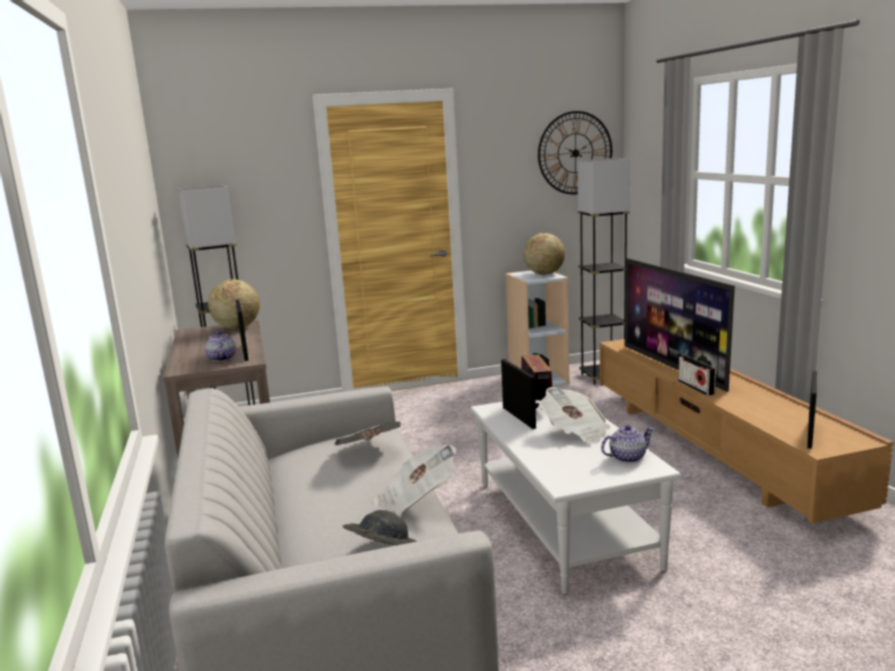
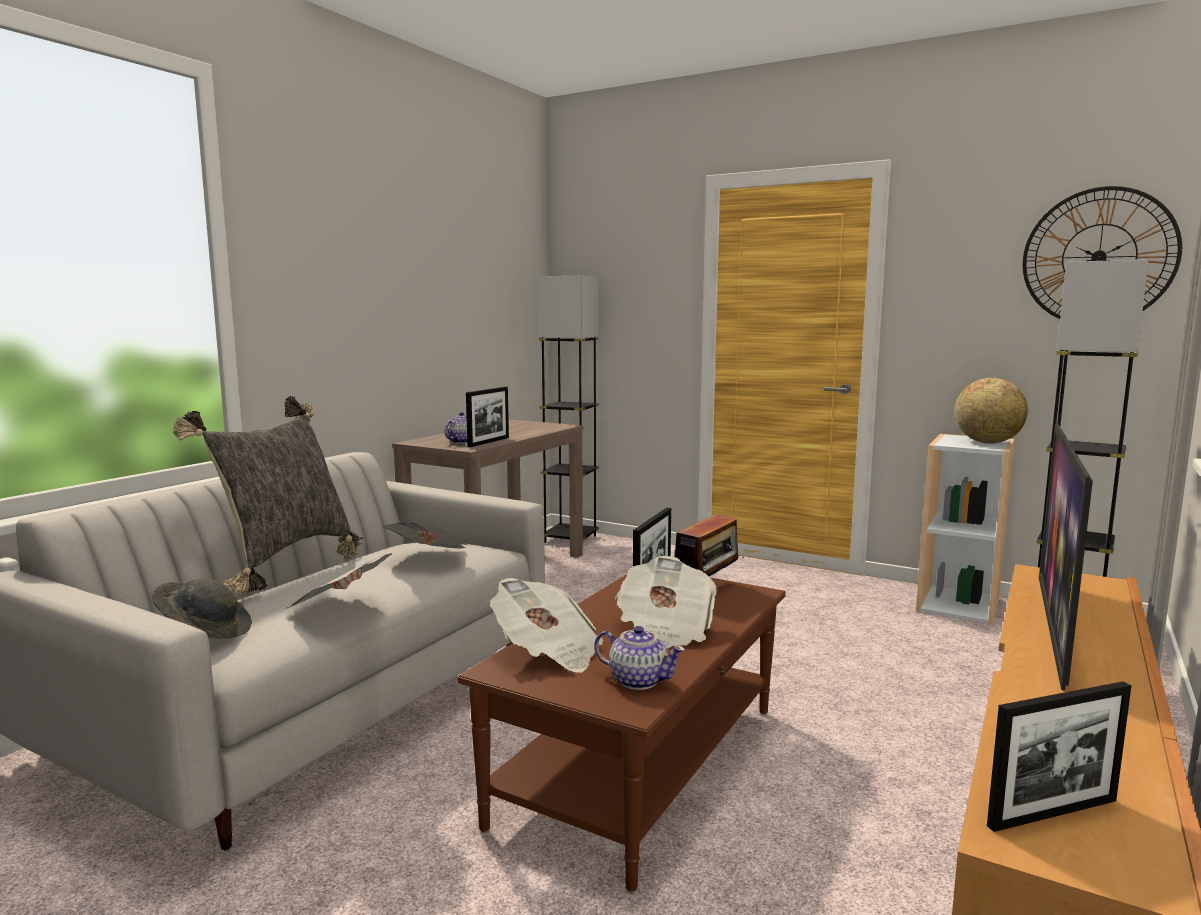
camera: 45 degrees right, 5 degrees down
(237, 328) = (548, 426): globe -> none
(280, 509) = (282, 574): none -> pillow
(560, 467) = (548, 652): none -> newspaper
(563, 522) = (642, 763): white coffee table -> brown coffee table
(696, 387) = (1017, 663): radio -> none

